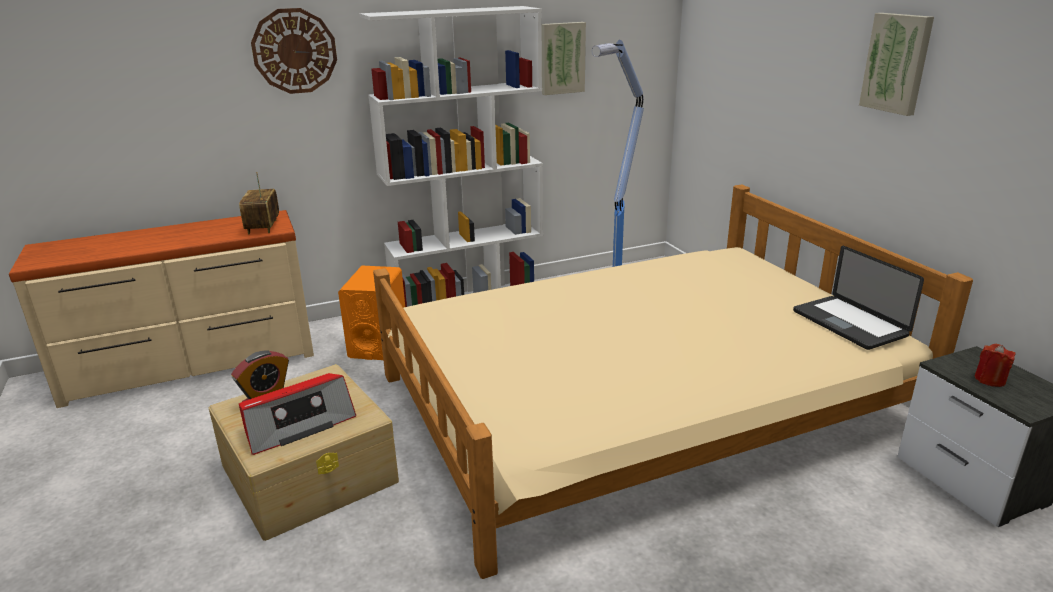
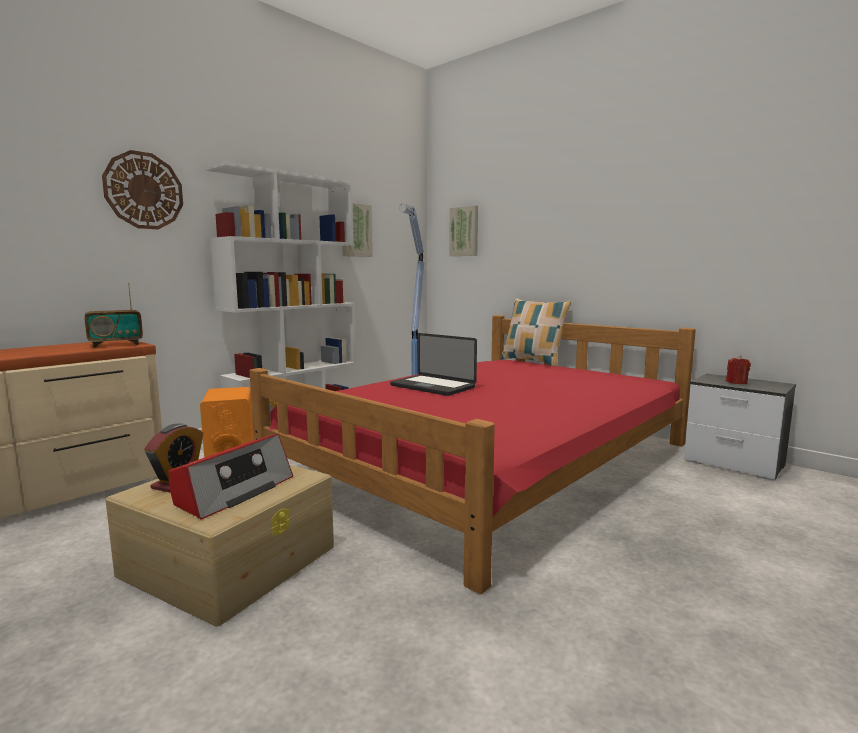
camera: 25 degrees left, 15 degrees down
(263, 227) = (116, 344): radio -> radio turned 90 degrees counterclockwise
(638, 402) = (490, 461): beige bed -> red bed
(770, 261) = (533, 361): none -> pillow
(849, 323) = (621, 376): laptop -> laptop (432, 386)
(897, 63) = (610, 207): picture -> picture (464, 231)

